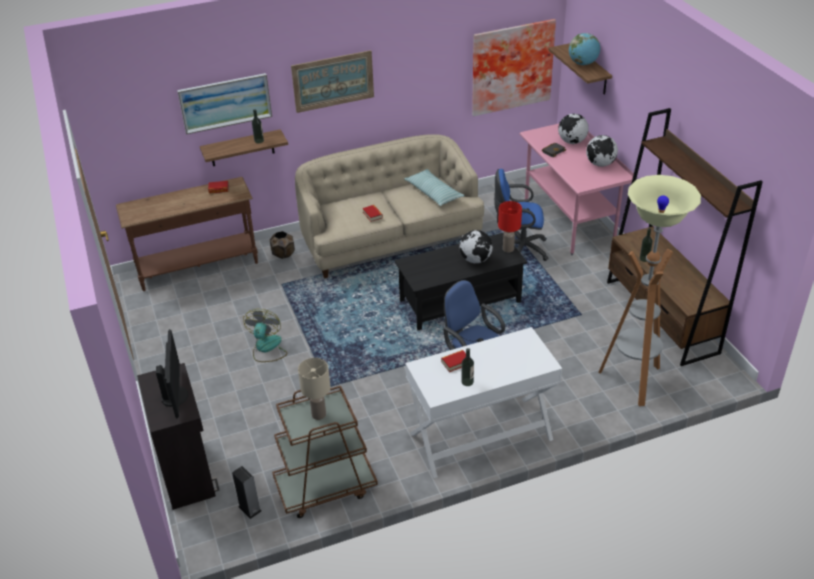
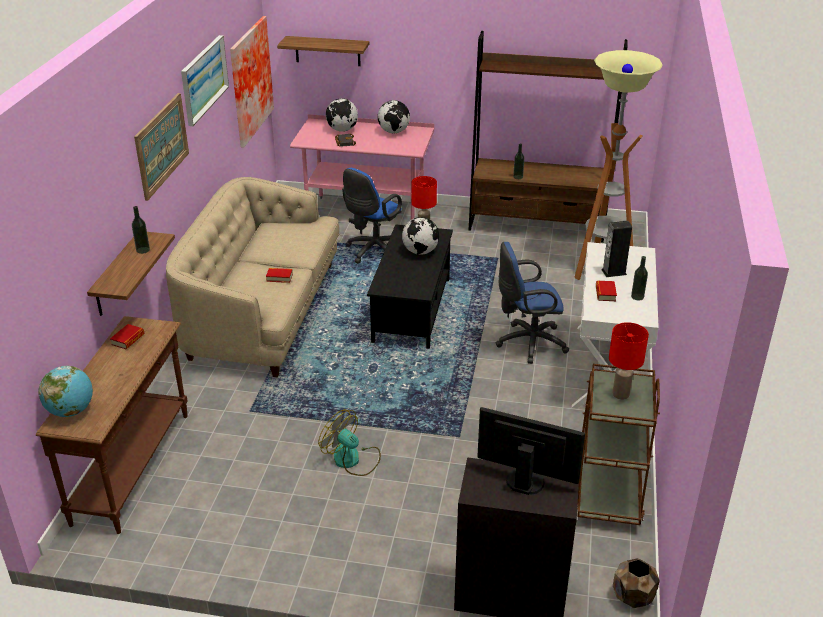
camera: 60 degrees left, 5 degrees down
(225, 102) = (97, 214): picture -> picture (204, 79)
(250, 508) = (603, 558): speaker -> speaker (614, 272)
(283, 254) = (196, 392): brown planter -> brown planter (633, 597)
(318, 414) = (620, 394): beige table lamp -> red table lamp
(433, 193) = (289, 233): pillow -> none
(583, 64) = (331, 43): globe -> globe (71, 411)

